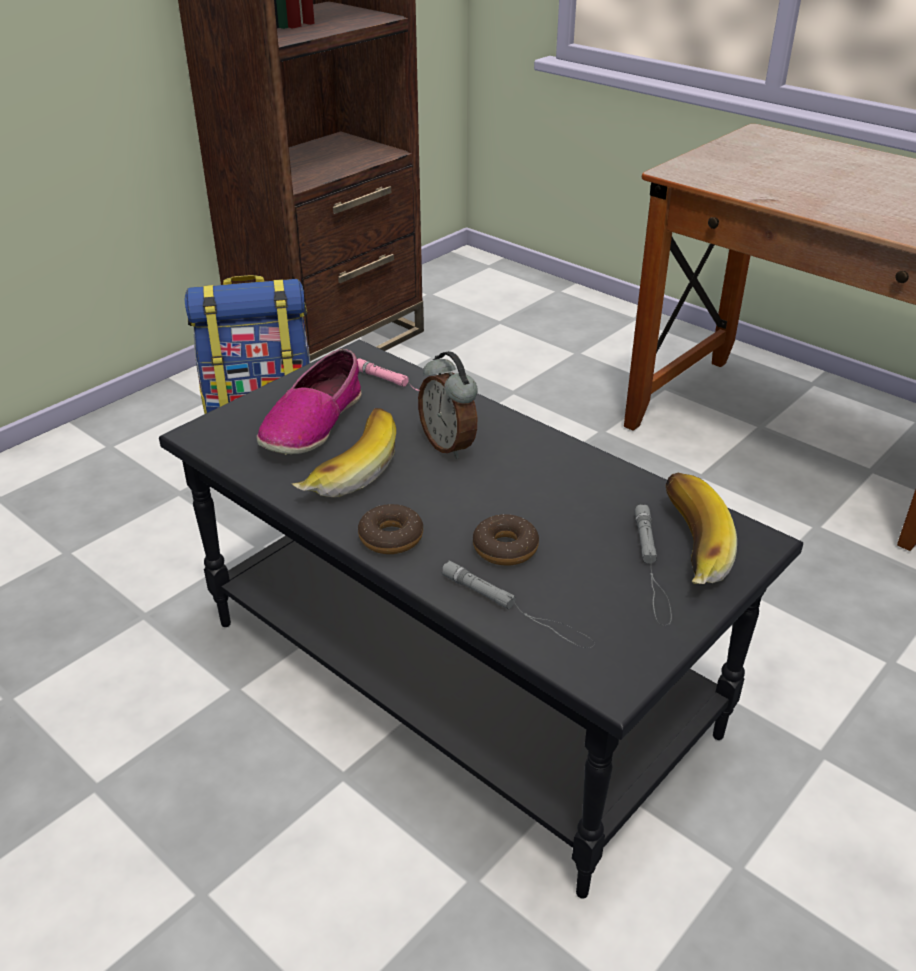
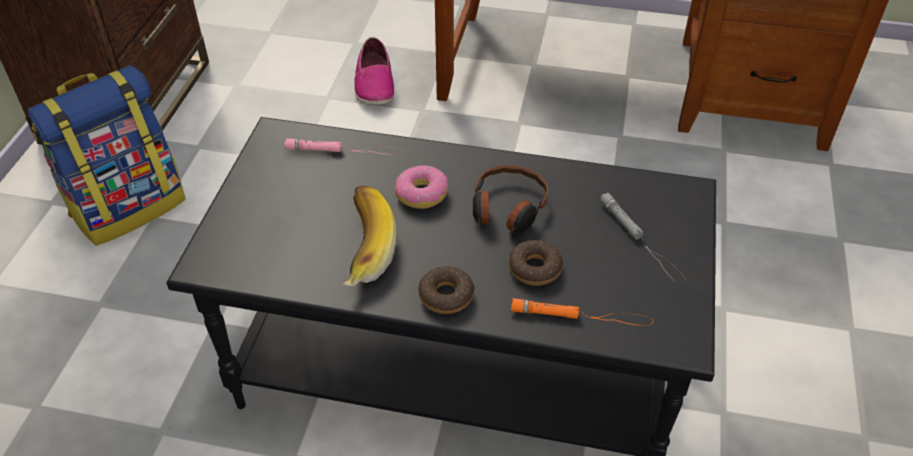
camera: 30 degrees left, 10 degrees up
(313, 423) = (294, 216): shoe -> shoe (374, 84)
(449, 445) = (422, 194): alarm clock -> donut
(516, 609) = (581, 315): grey flashlight -> orange flashlight
(525, 487) = (507, 209): none -> headphones
(684, 547) = (650, 215): banana -> none

